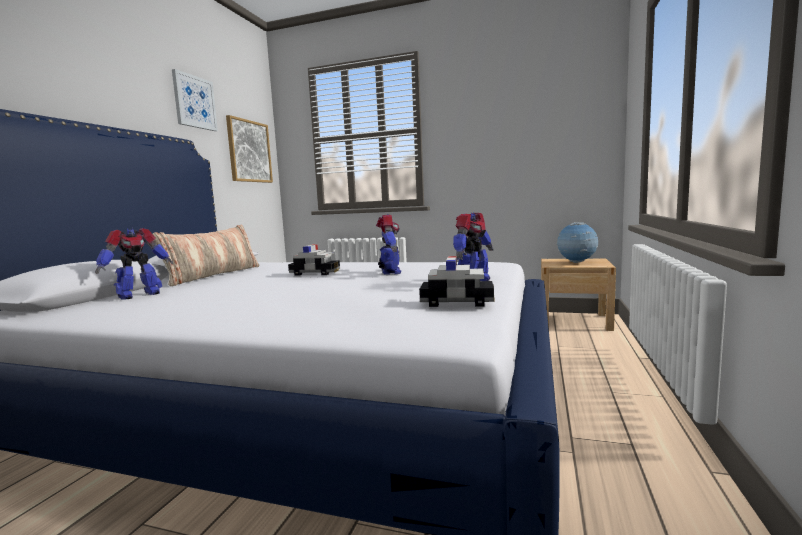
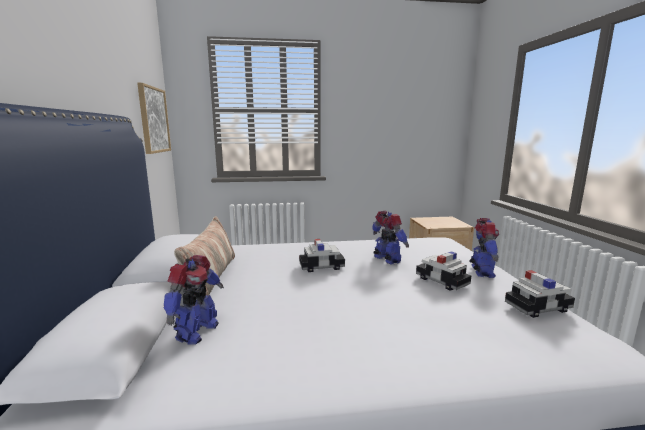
camera: 25 degrees left, 5 degrees up
(194, 102) = (115, 69): picture -> none
(406, 284) = (441, 281): none -> toy car
(577, 263) = (443, 222): globe -> none

